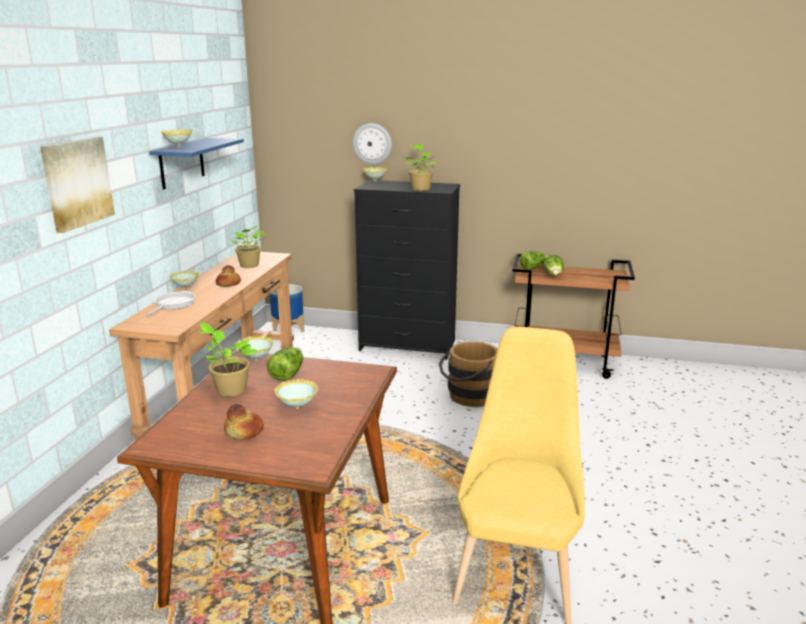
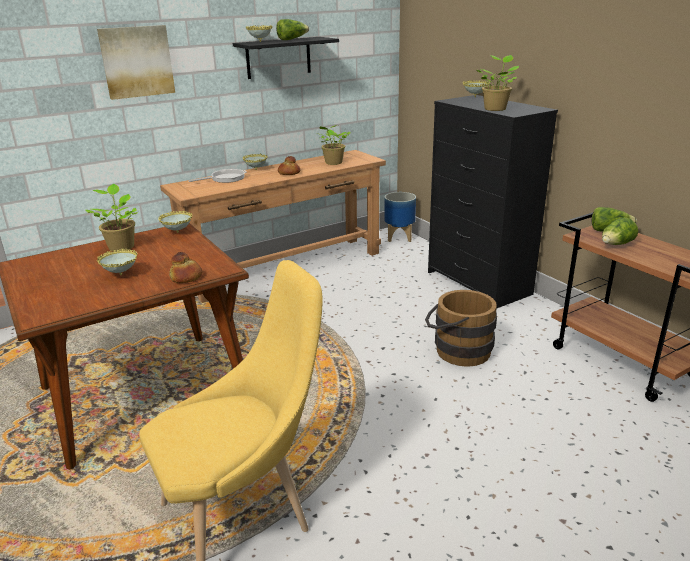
camera: 45 degrees right, 5 degrees up
(182, 163) = (278, 57): blue shelf -> black shelf
(244, 431) = (67, 276): bread -> bread (186, 277)
(287, 374) = (172, 249): lettuce -> lettuce (292, 39)
(372, 143) = (485, 53): wall clock -> none

